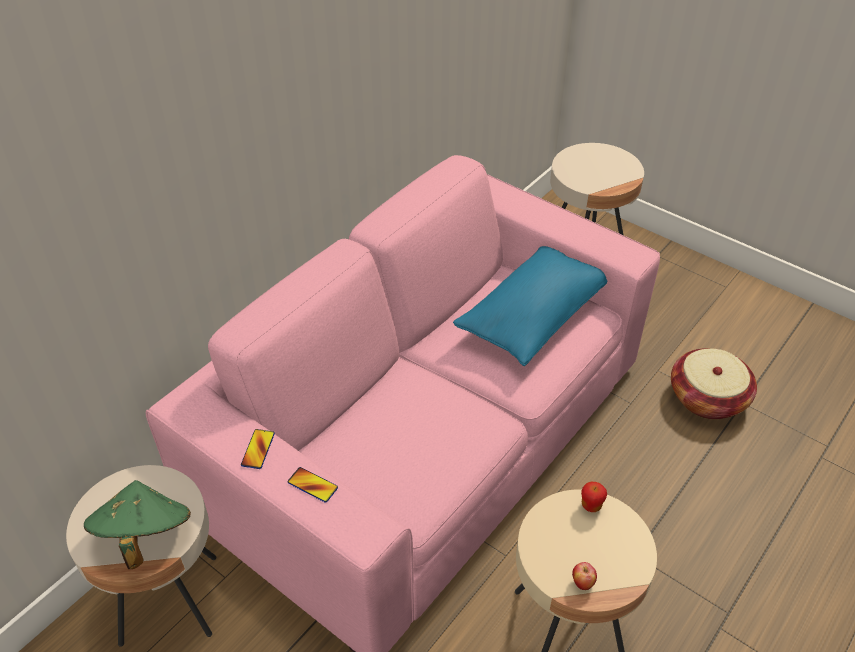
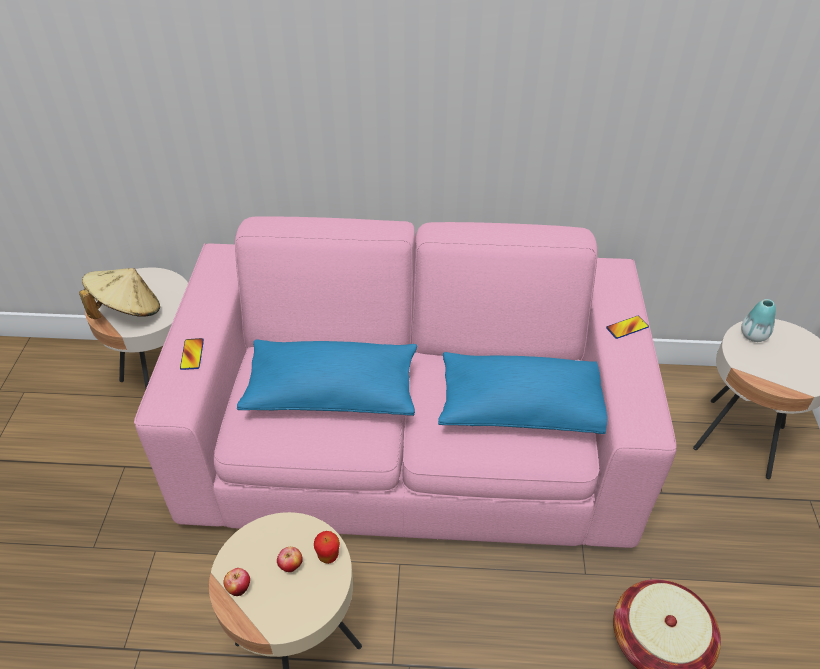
camera: 55 degrees right, 0 degrees up
(144, 536) = (127, 311): green hat -> beige hat
(258, 449) = (206, 310): phone -> phone (627, 328)
(412, 423) = (332, 392): none -> blue pillow
(570, 167) = (753, 335): none -> vase
(585, 536) = (291, 566): none -> apple

